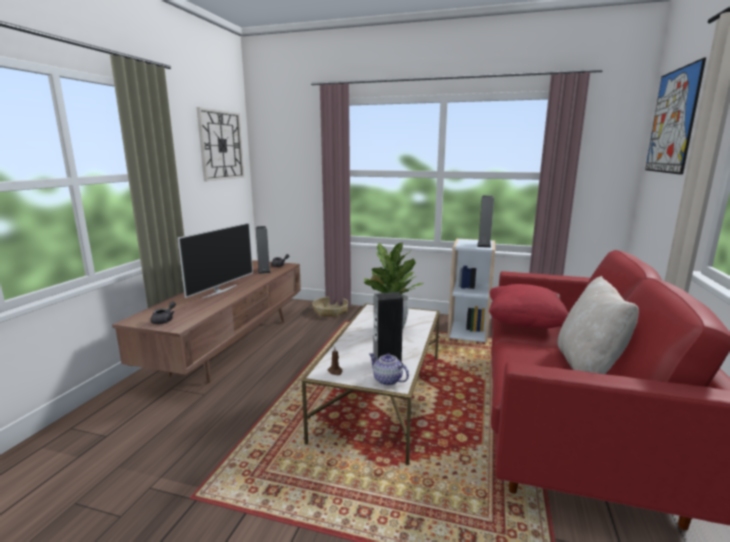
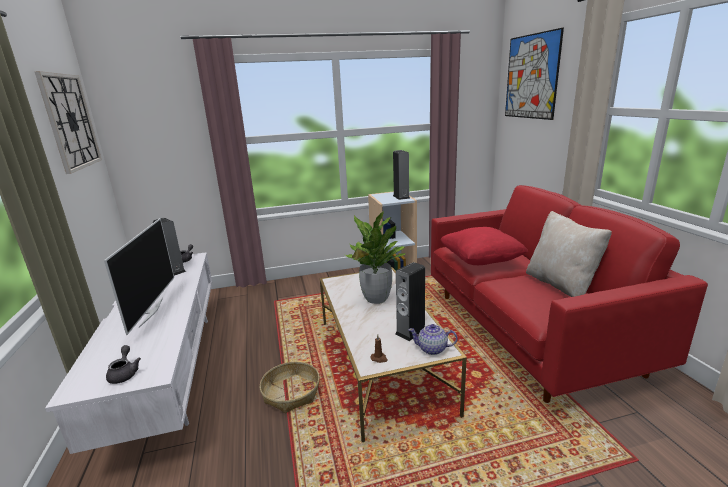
camera: 30 degrees left, 5 degrees up
(230, 345) = (167, 370): brown tv stand -> white tv stand
(330, 311) = (248, 295): basket -> basket (291, 393)

